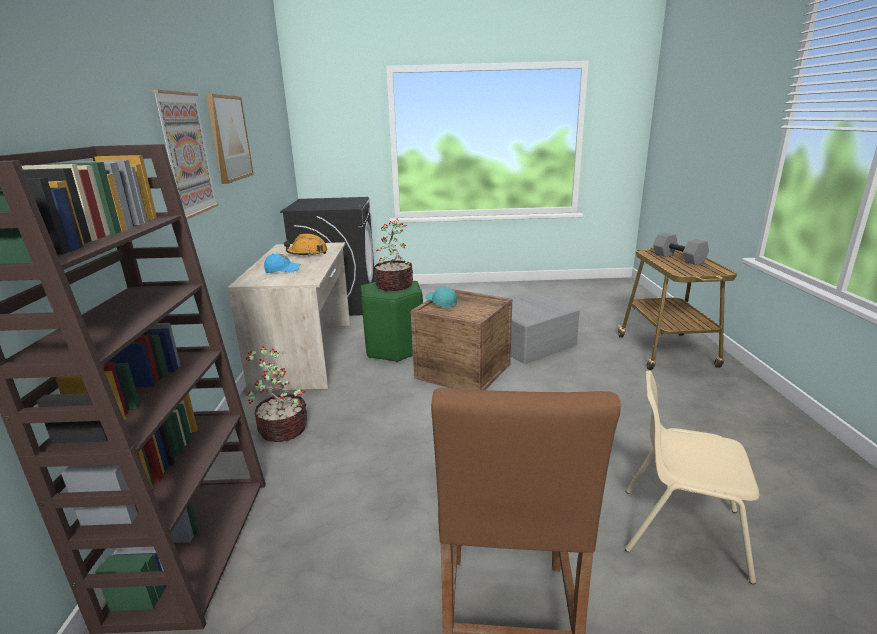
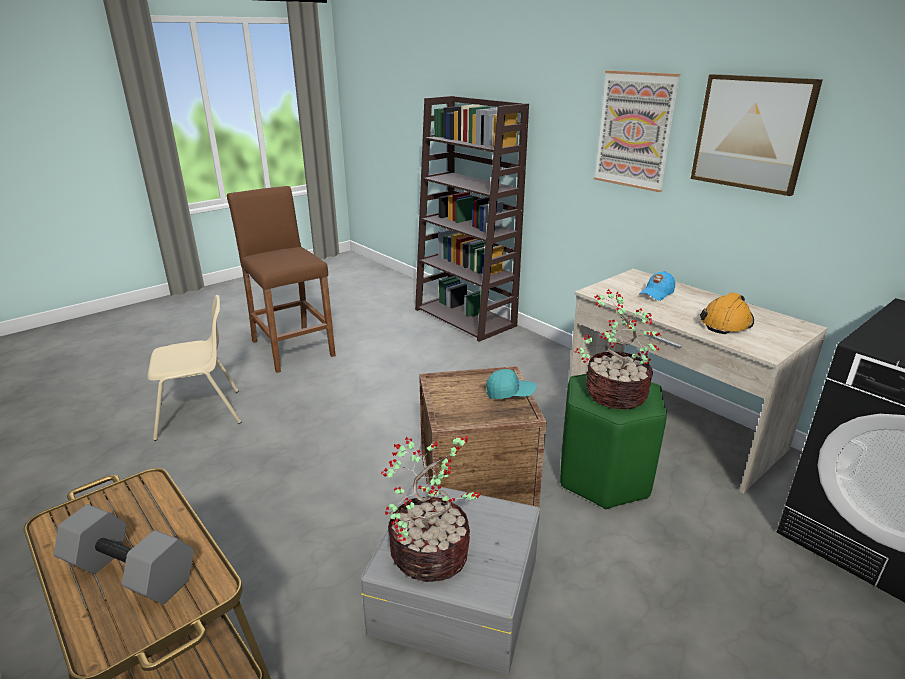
camera: 140 degrees right, 5 degrees up
(282, 429) = (531, 364): potted plant -> potted plant (432, 554)

